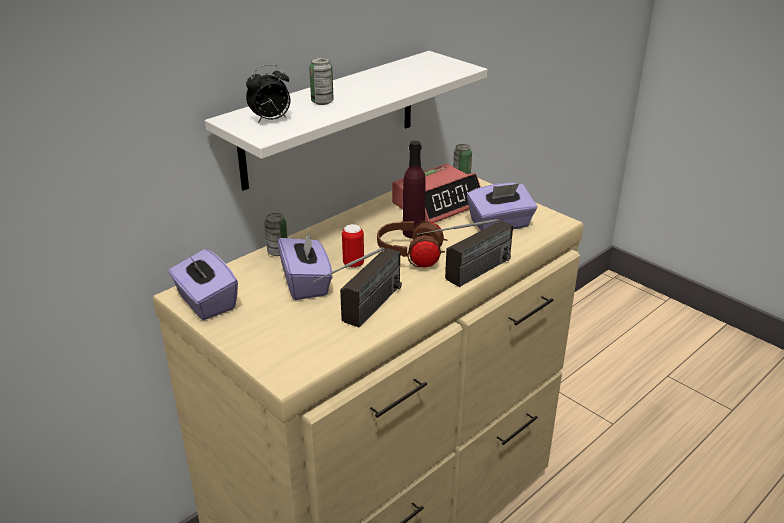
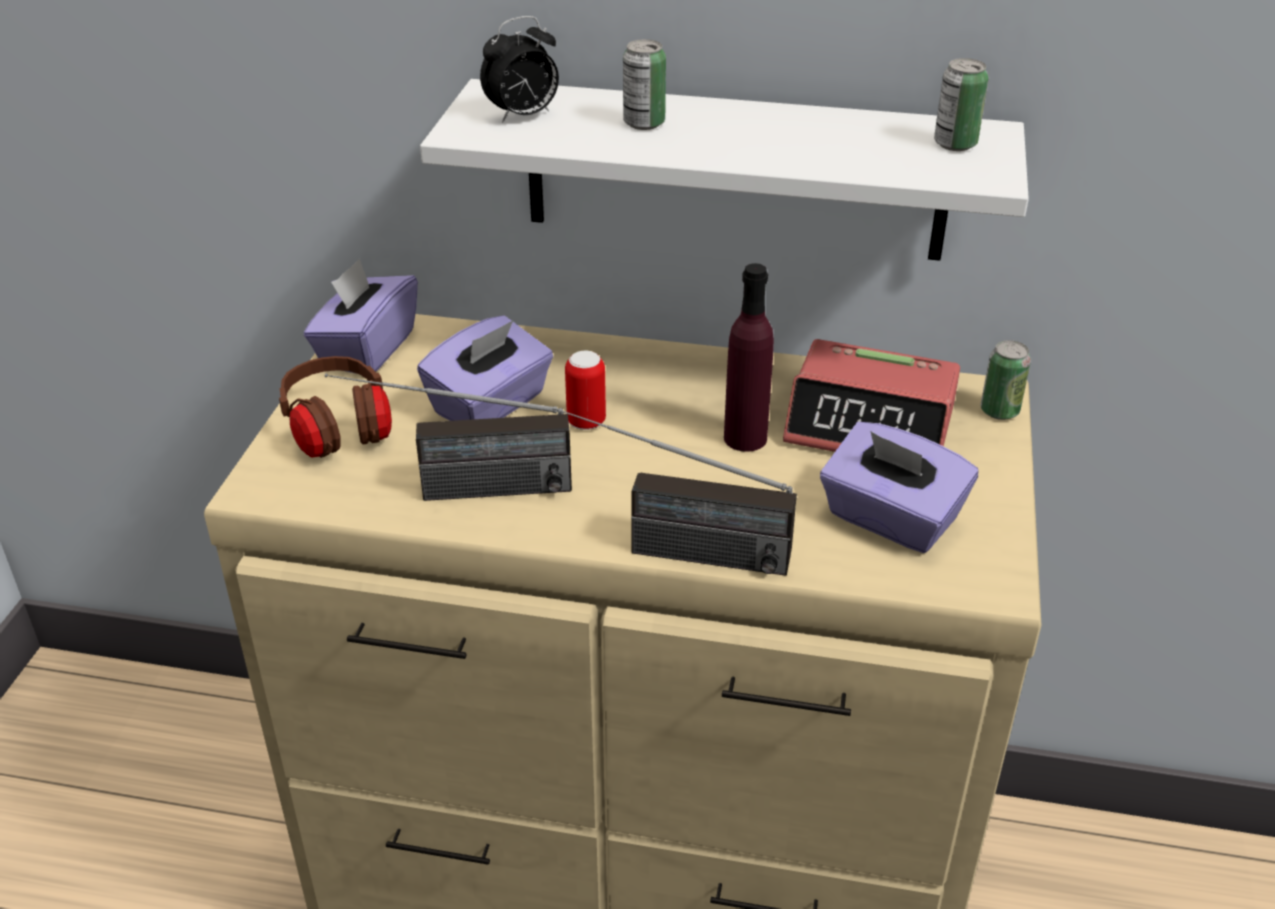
camera: 55 degrees right, 5 degrees up
(271, 120) = (523, 116): alarm clock -> alarm clock turned 60 degrees counterclockwise
(278, 252) = (546, 344): can -> can (955, 144)
(411, 257) = (667, 467): brown headphones -> brown headphones (339, 431)

